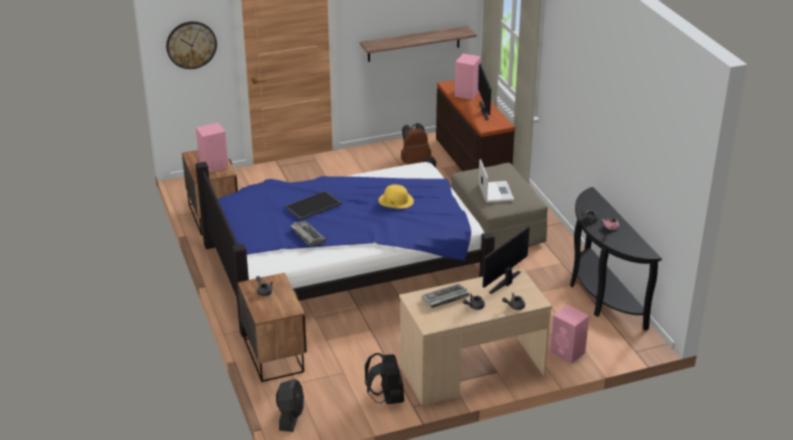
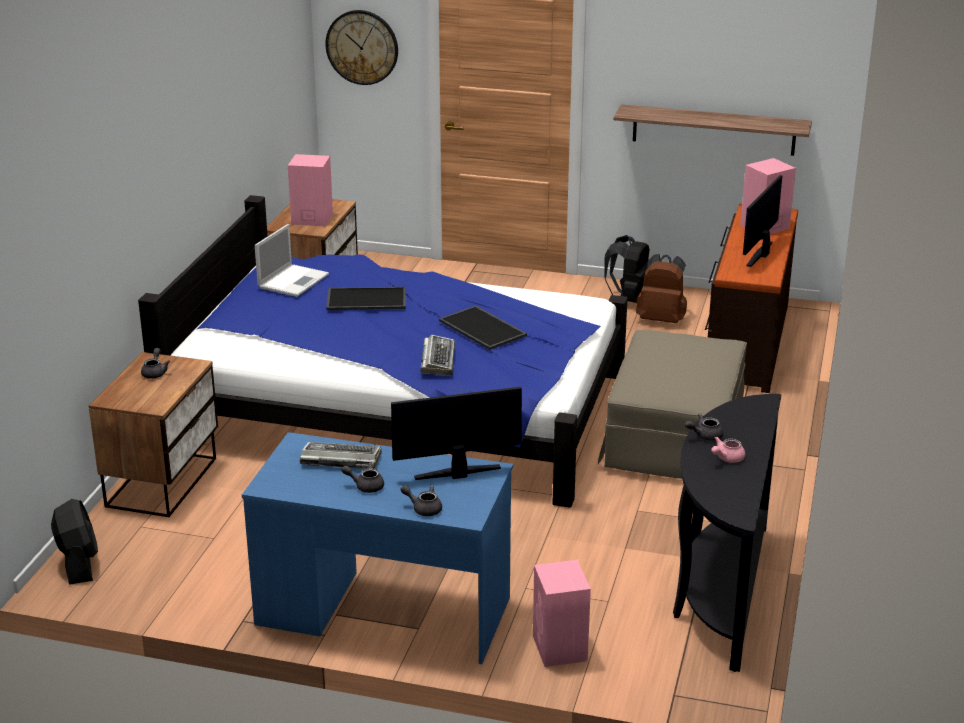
camera: 35 degrees right, 5 degrees down
(290, 417) = (78, 563): black fan -> black fan turned 60 degrees counterclockwise
(307, 236) = (309, 331): keyboard -> keyboard (438, 360)
(387, 398) = (223, 595): black backpack -> black backpack (630, 299)
(396, 200) = (484, 328): yellow hat -> tray
(472, 371) = (383, 612): beige desk -> blue desk
(495, 192) = (663, 369): laptop -> laptop (294, 280)

